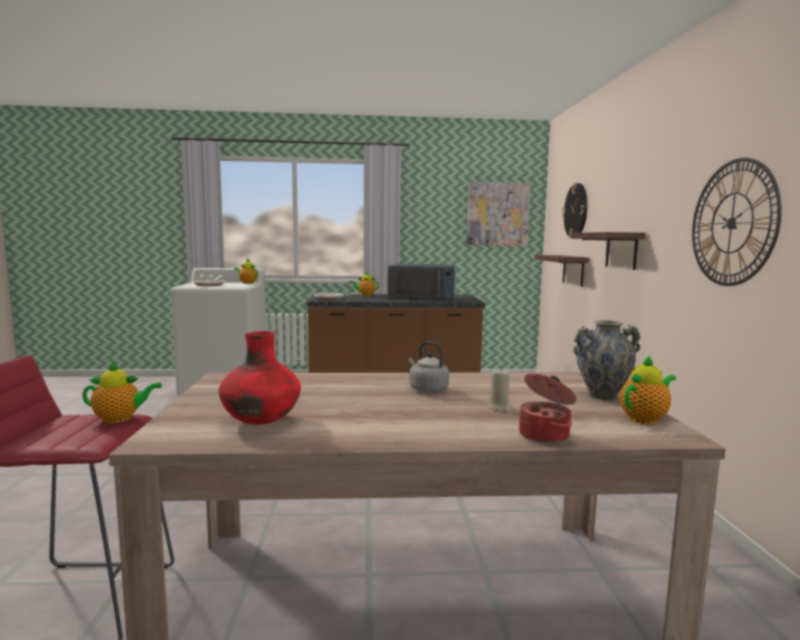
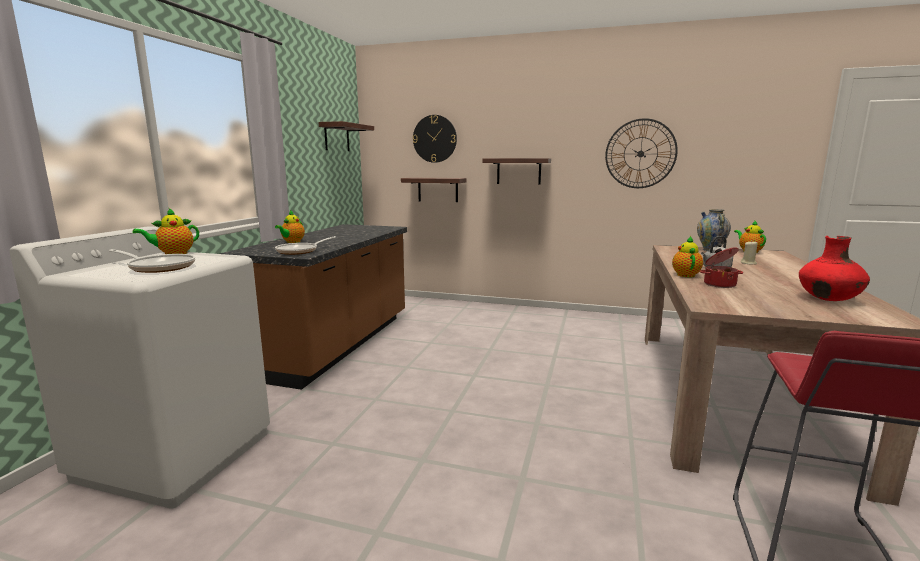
camera: 70 degrees left, 5 degrees up
(120, 419) = (801, 358): teapot -> teapot (685, 275)
(422, 298) = (349, 233): blue microwave -> none
(497, 214) = (337, 137): picture -> shelf
(545, 435) = (792, 263): cooking pot -> cooking pot (719, 284)

